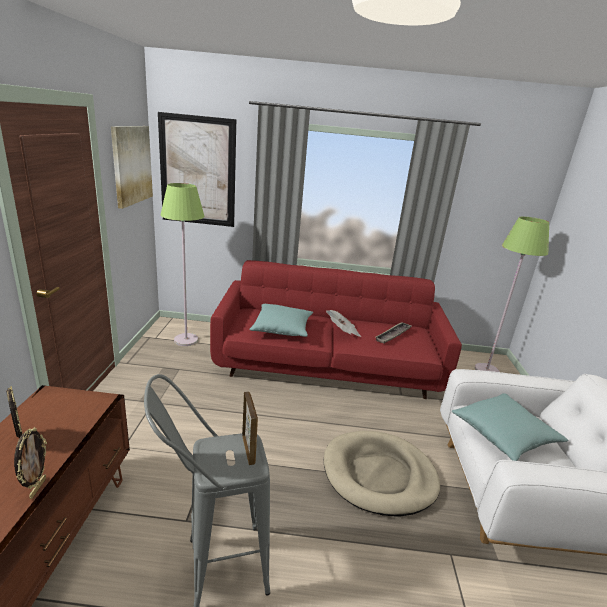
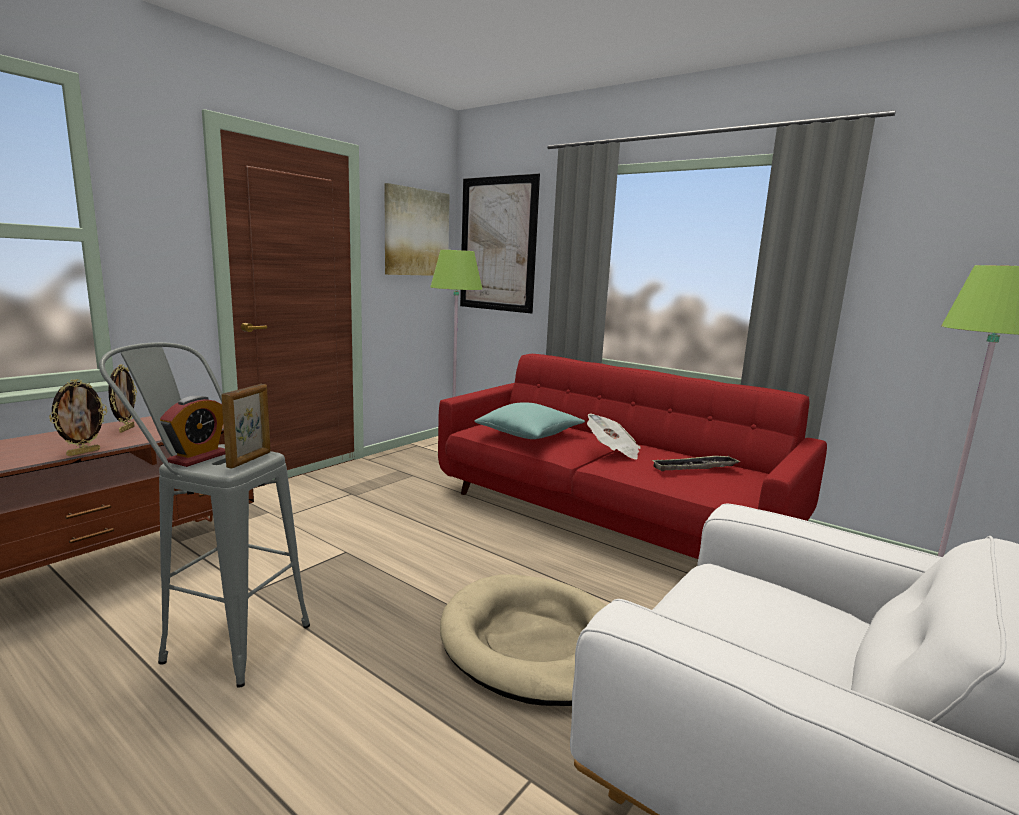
camera: 35 degrees right, 10 degrees down
(211, 463) = (198, 458): none -> alarm clock
(504, 435) = (730, 611): turquoise pillow -> none

